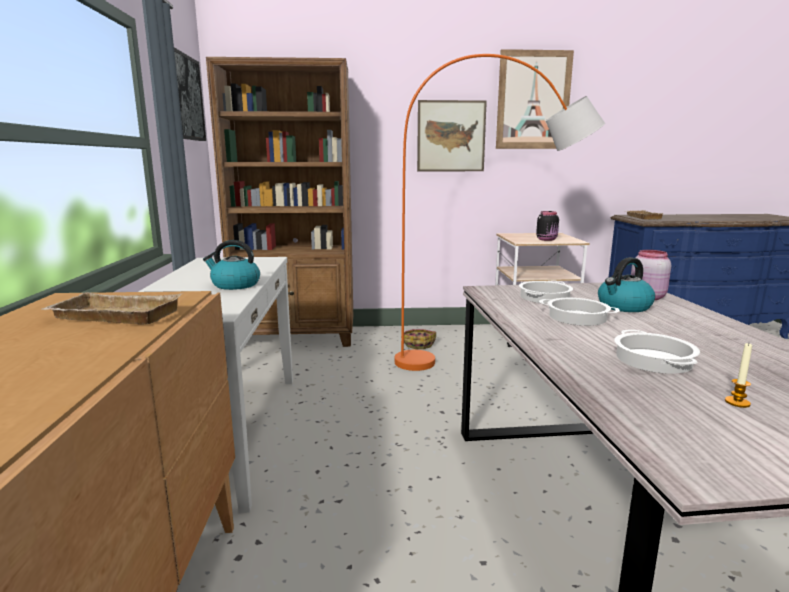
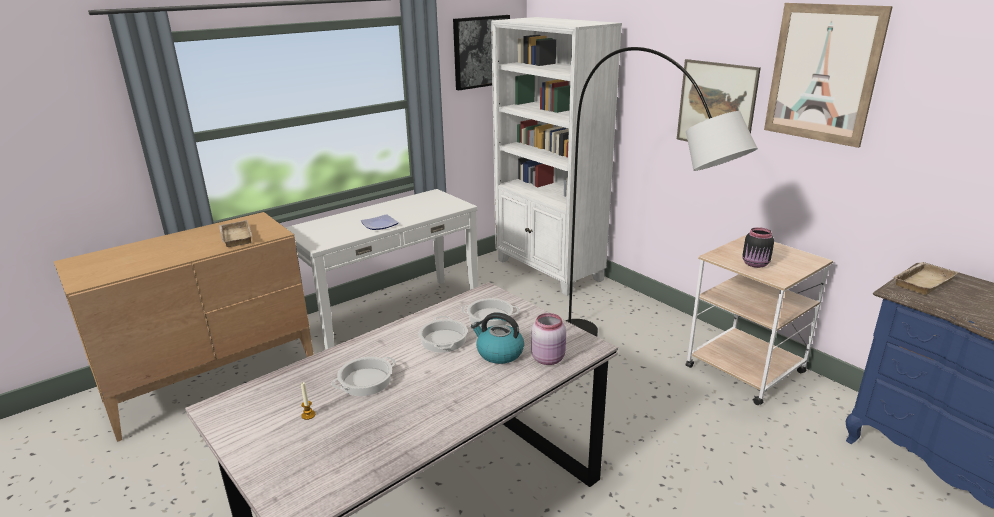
camera: 55 degrees right, 10 degrees up
(235, 285) = (379, 225): kettle -> plate
(297, 338) = (549, 270): brown bookcase -> white bookcase
(418, 344) = (618, 320): basket -> none
(491, 363) = (632, 369): orange floor lamp -> grey floor lamp

